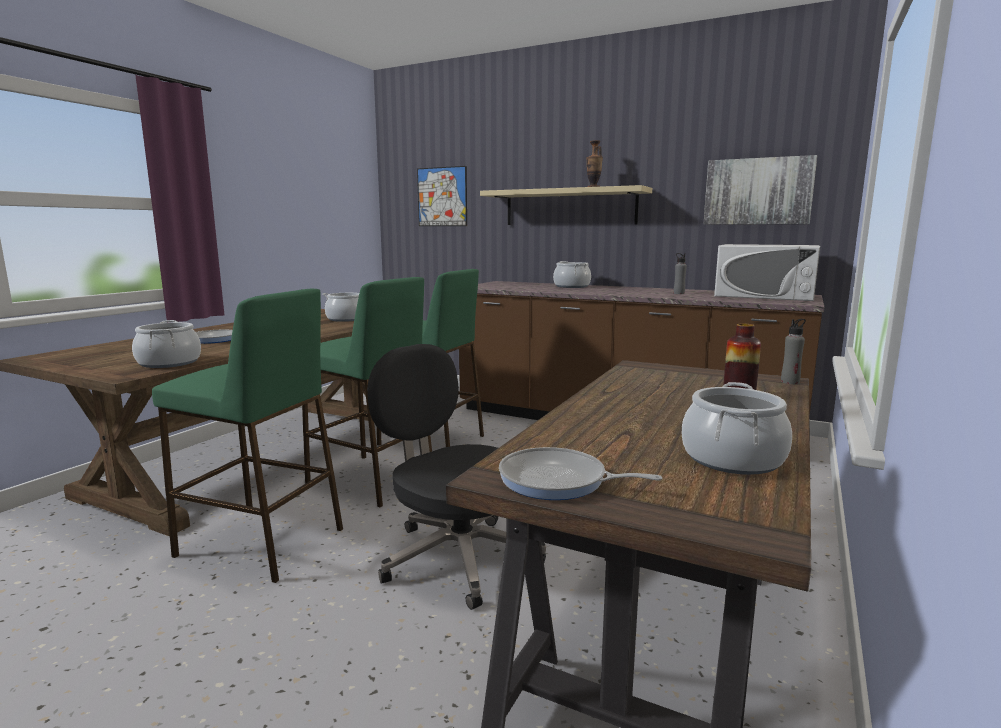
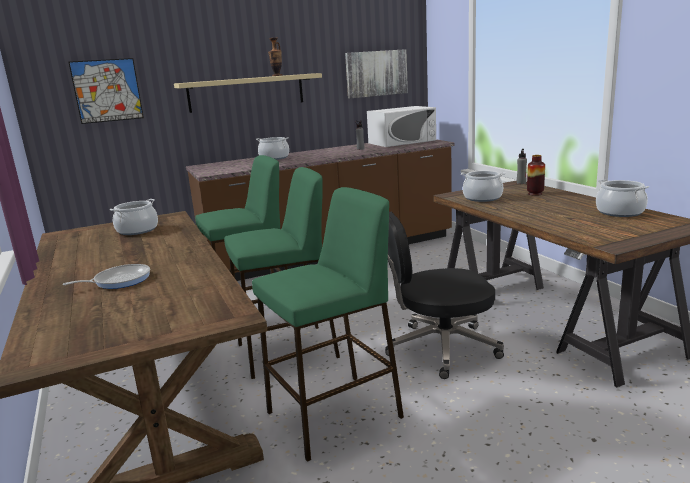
camera: 50 degrees left, 5 degrees up
(169, 363) = (210, 299): cooking pot -> cooking pot (482, 198)
(558, 481) = (626, 238): frying pan -> none

